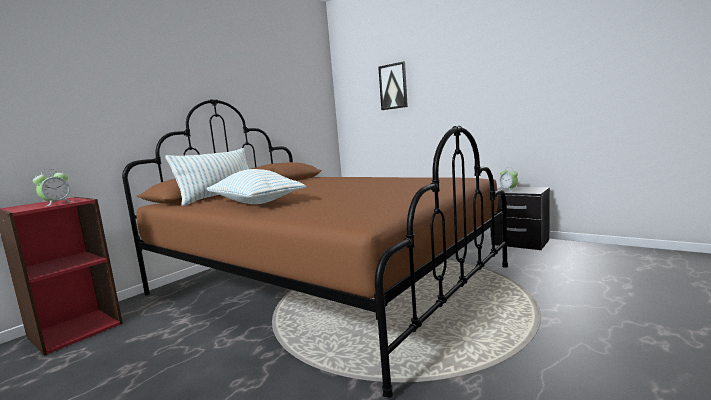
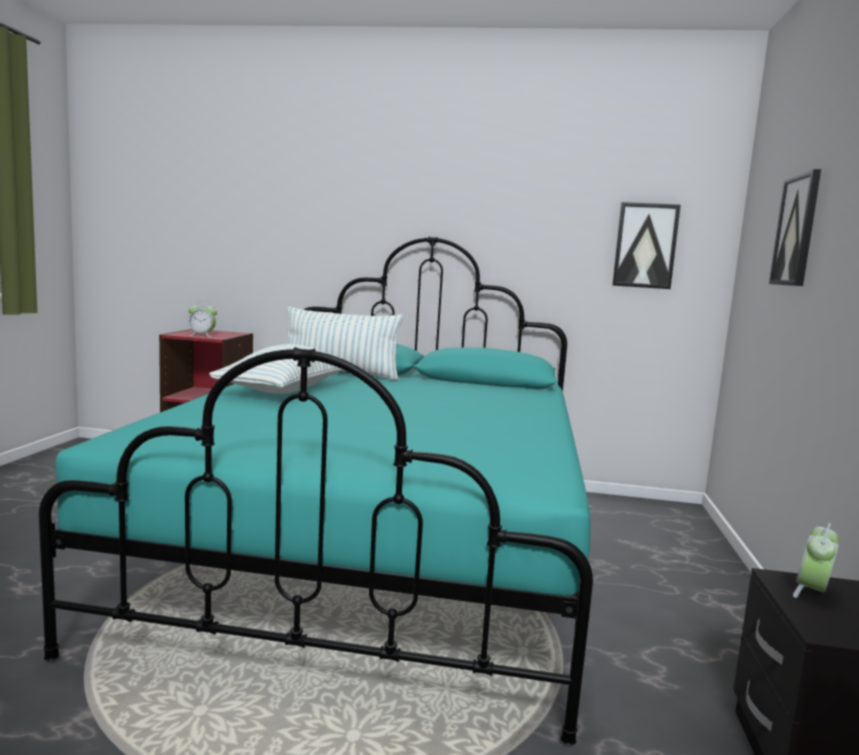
camera: 60 degrees right, 0 degrees up
(306, 101) = (645, 245): none -> picture
(324, 281) = (379, 550): brown bed -> turquoise bed

